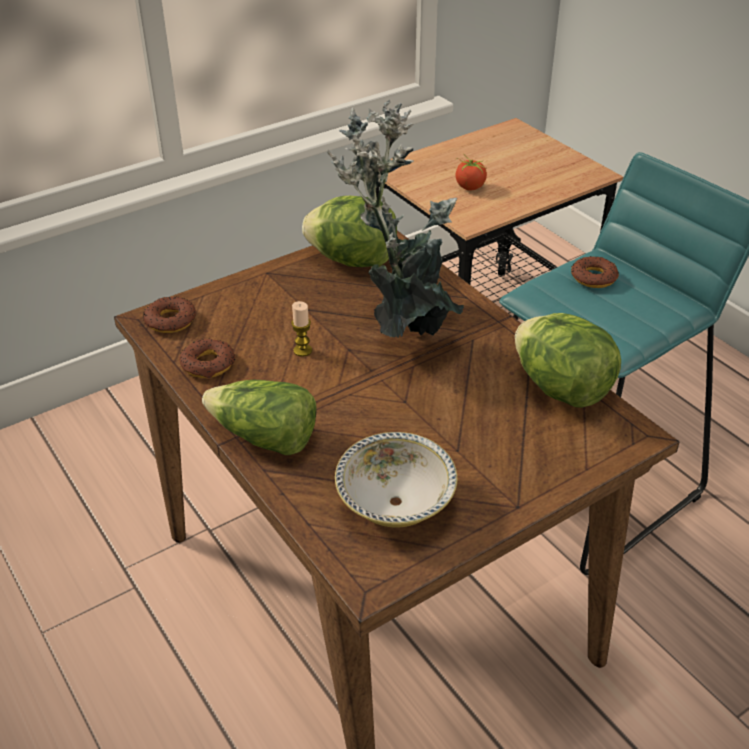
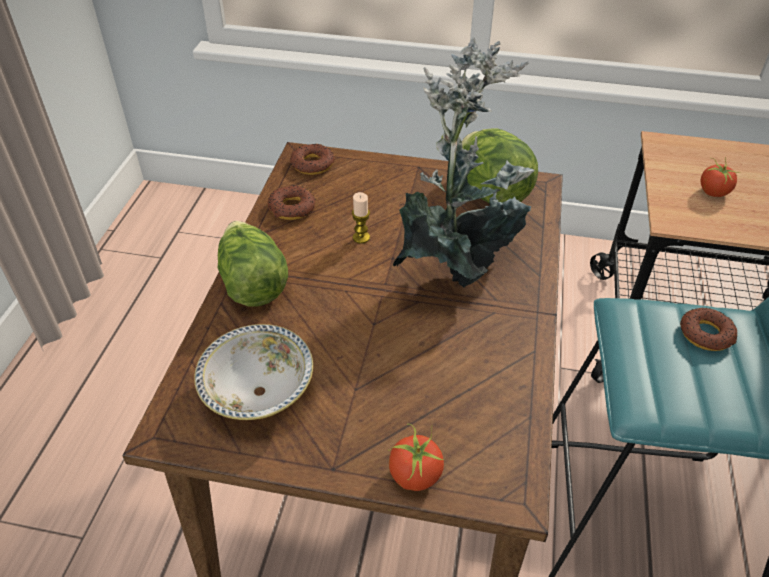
camera: 45 degrees right, 5 degrees up
(561, 389) = (507, 404): lettuce -> none
(570, 469) = (415, 475): none -> tomato

